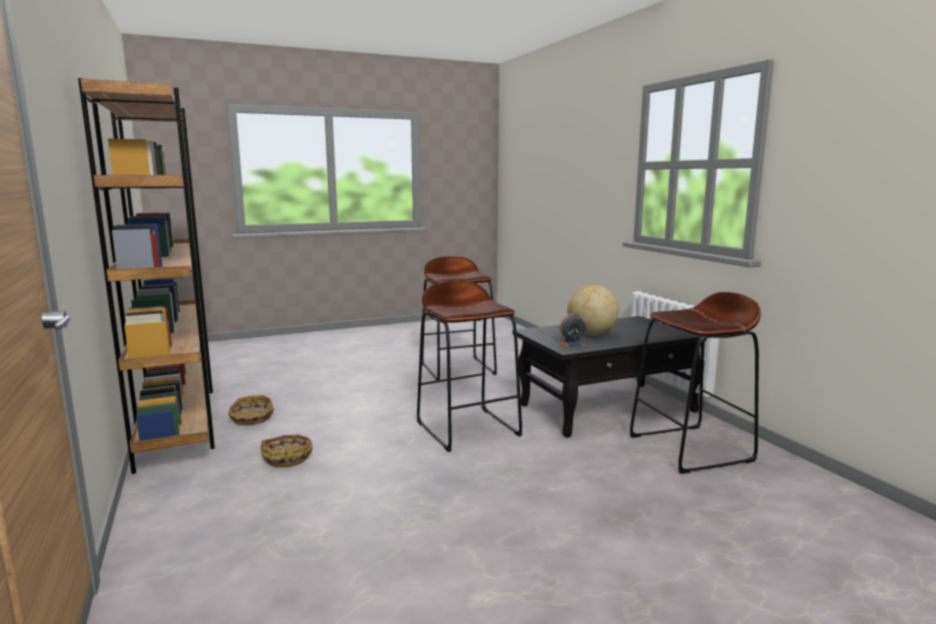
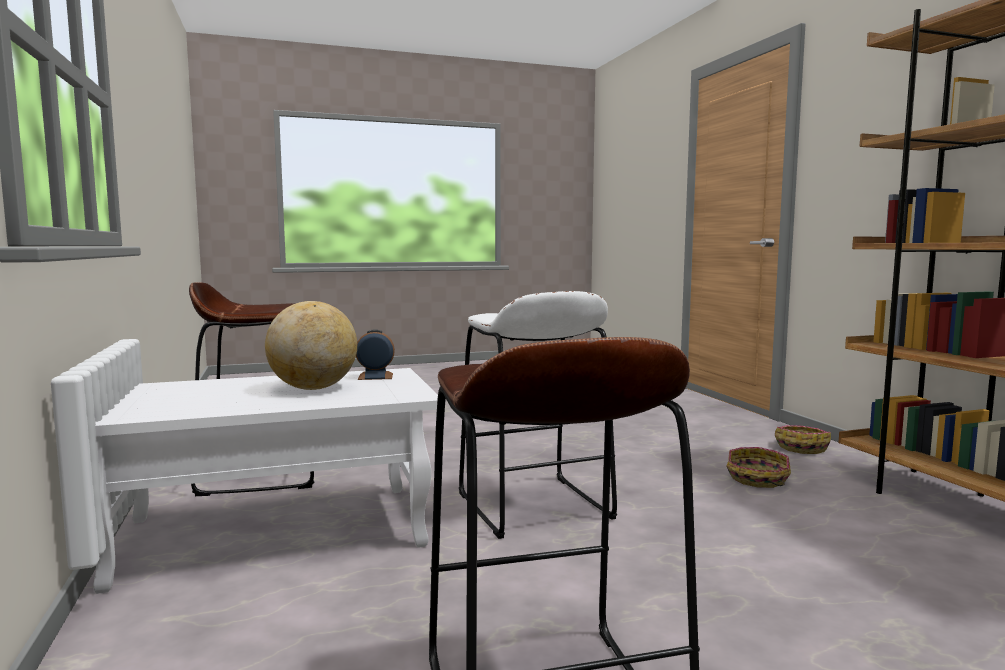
camera: 175 degrees left, 5 degrees down
(251, 419) = (912, 535): basket -> basket (801, 447)
(468, 428) = (533, 506): brown stool -> white stool
(608, 408) = (272, 533): black coffee table -> white coffee table

